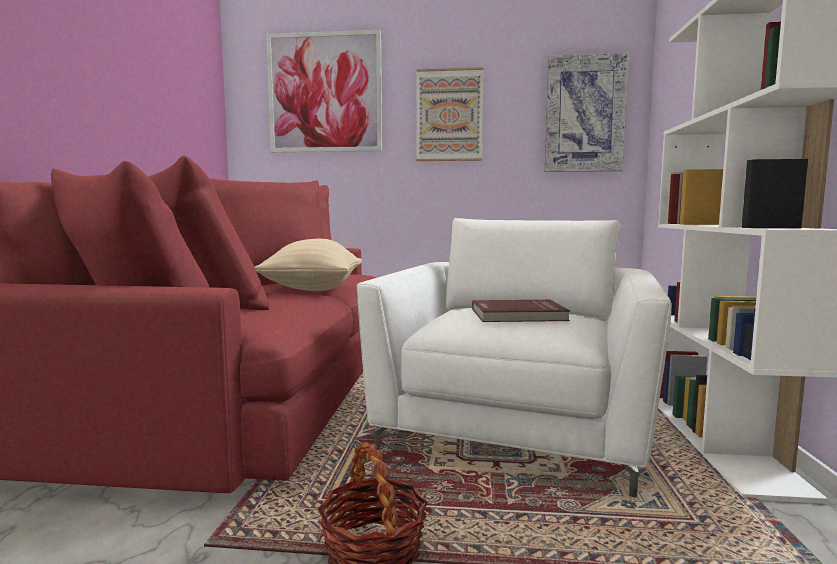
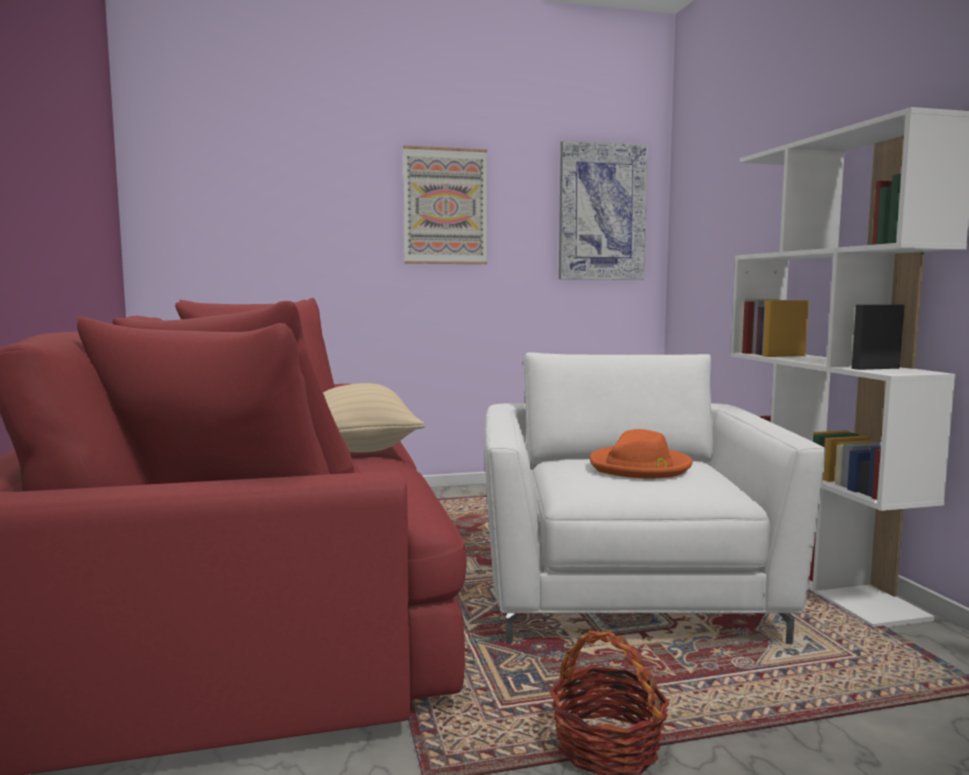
camera: 20 degrees left, 0 degrees up
(325, 93) = (275, 167): picture -> none
(518, 315) = (640, 467): red book -> orange hat

